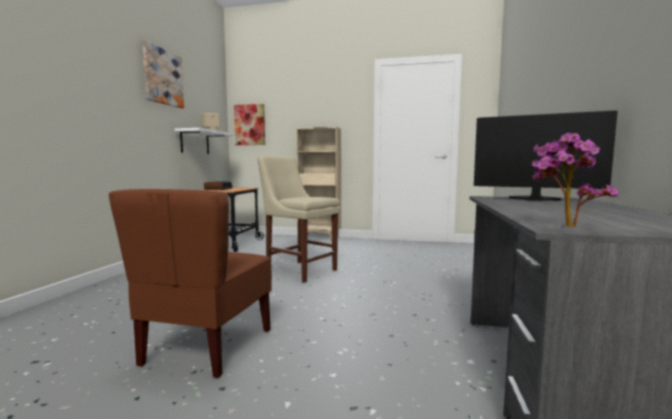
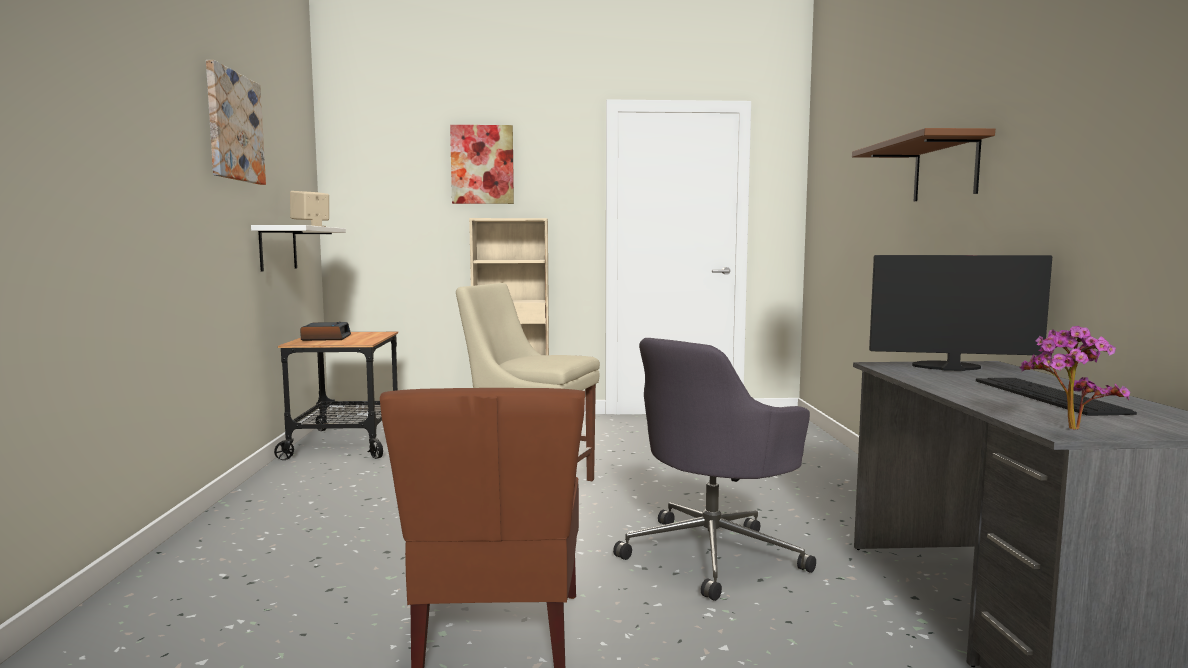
camera: 15 degrees left, 0 degrees up
(249, 125) = (366, 208): picture -> picture (482, 164)
(373, 316) = (713, 554): none -> grey office chair
(561, 69) = (945, 169): none -> brown shelf
(587, 212) = (1047, 396): none -> keyboard

